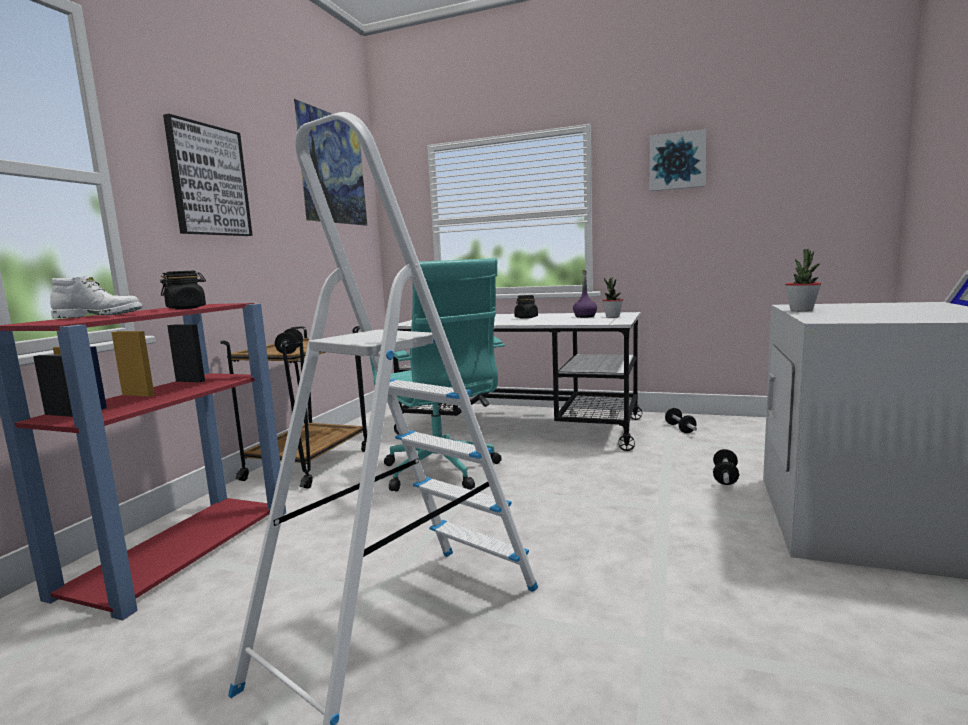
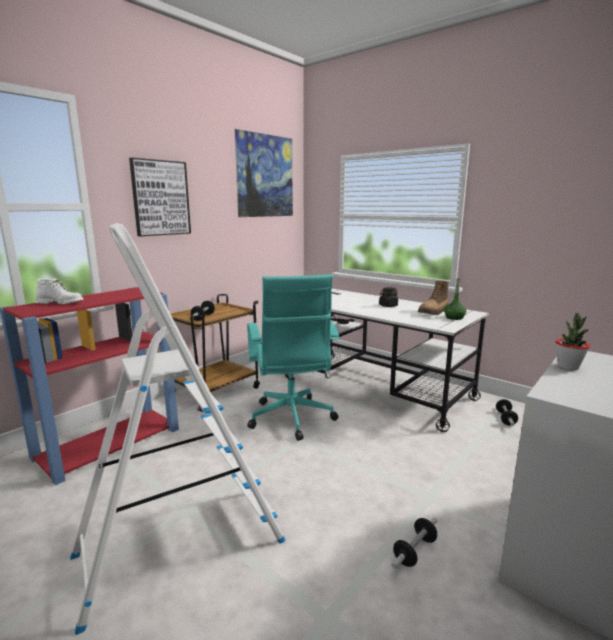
camera: 20 degrees right, 5 degrees up
(186, 308) = (116, 297): black jar -> none
(585, 316) = (434, 312): purple bottle -> boot
(612, 317) = (454, 318): potted plant -> green bottle
(677, 161) = (543, 182): picture -> none
(725, 477) = (505, 480): dumbbell -> dumbbell (414, 551)

